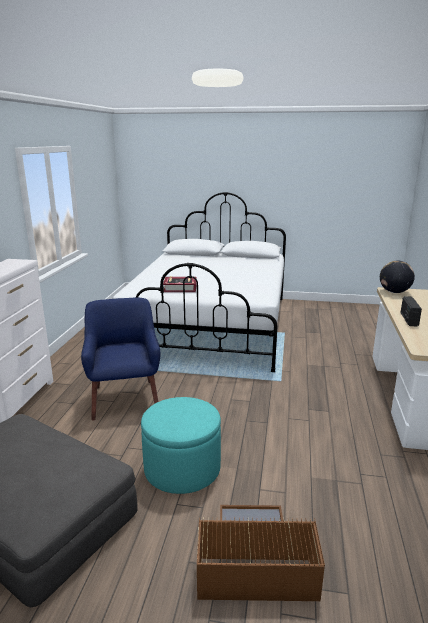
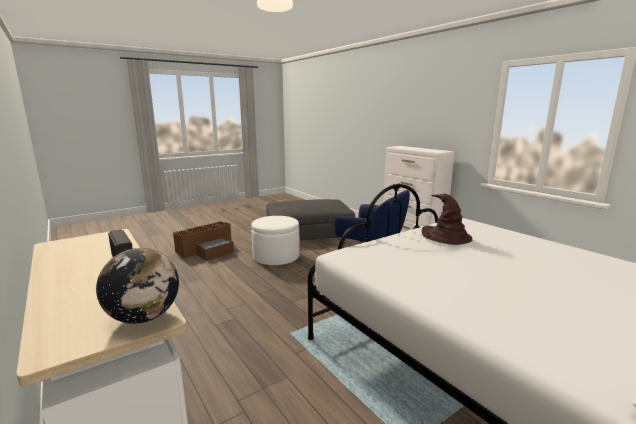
camera: 135 degrees right, 5 degrees down
(180, 288) = (446, 237): book -> brown hat
(182, 469) = (276, 257): turquoise ottoman -> white ottoman

